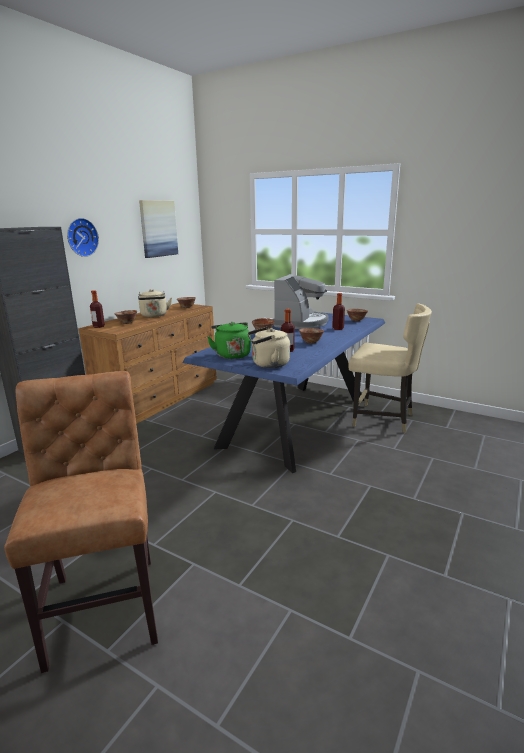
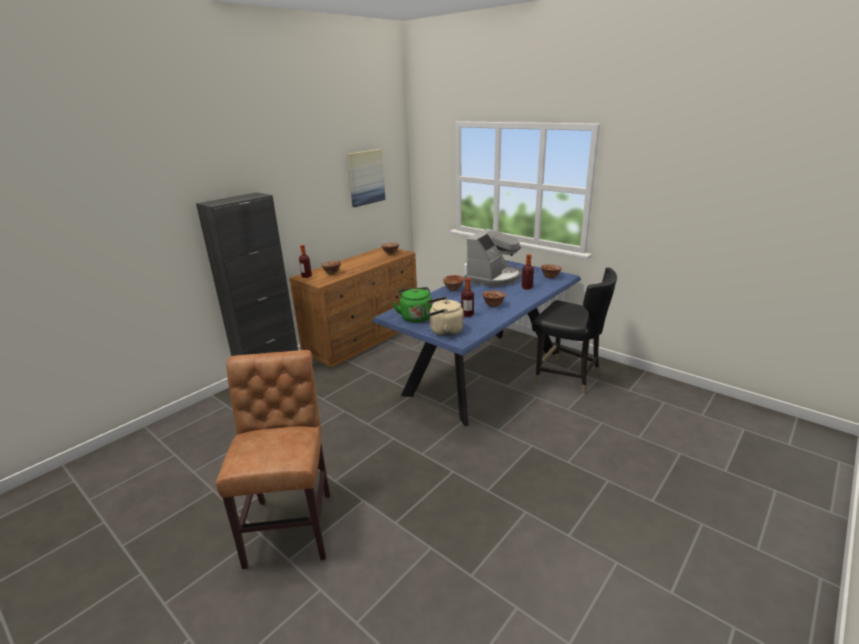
camera: 10 degrees right, 5 degrees up
(81, 237) = (292, 196): wall clock -> none
(154, 315) = (358, 264): beige kettle -> none
(382, 419) = (567, 376): beige chair -> black chair

